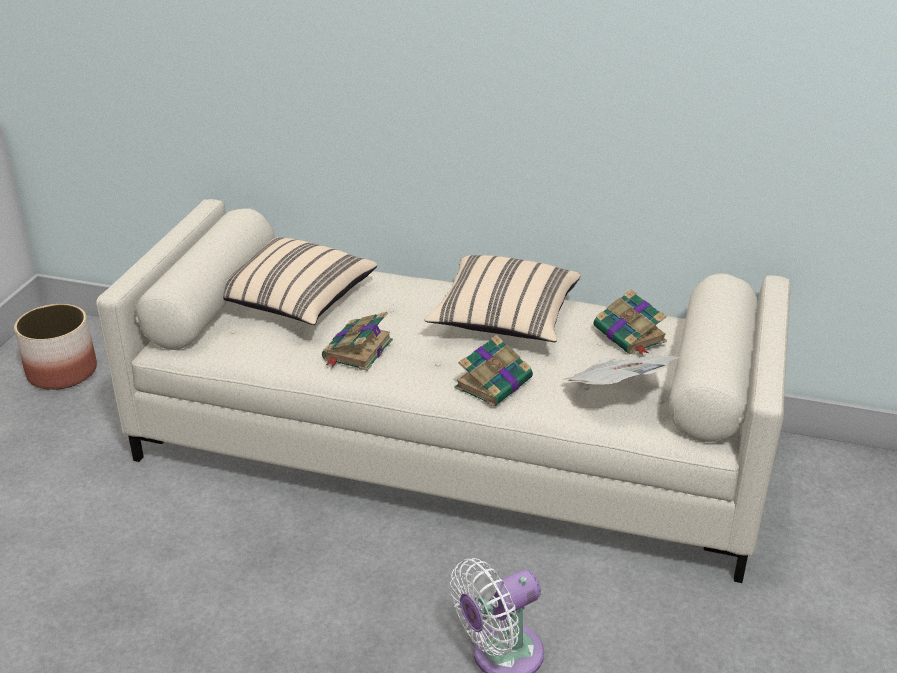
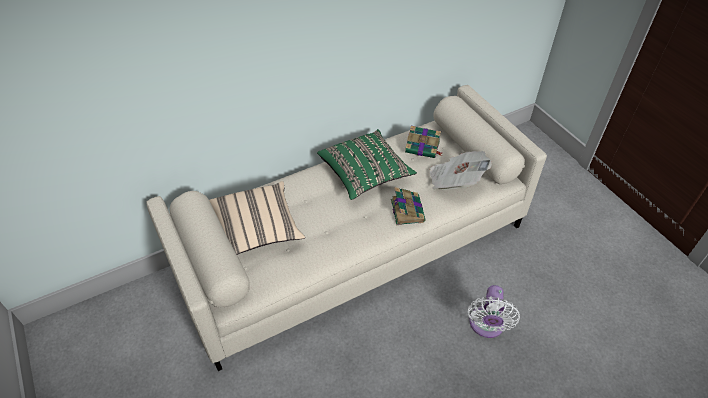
camera: 45 degrees left, 15 degrees up
(62, 372) = (99, 355): planter -> none
(357, 351) = (329, 236): book -> none
(504, 320) = (365, 173): beige pillow -> green pillow

